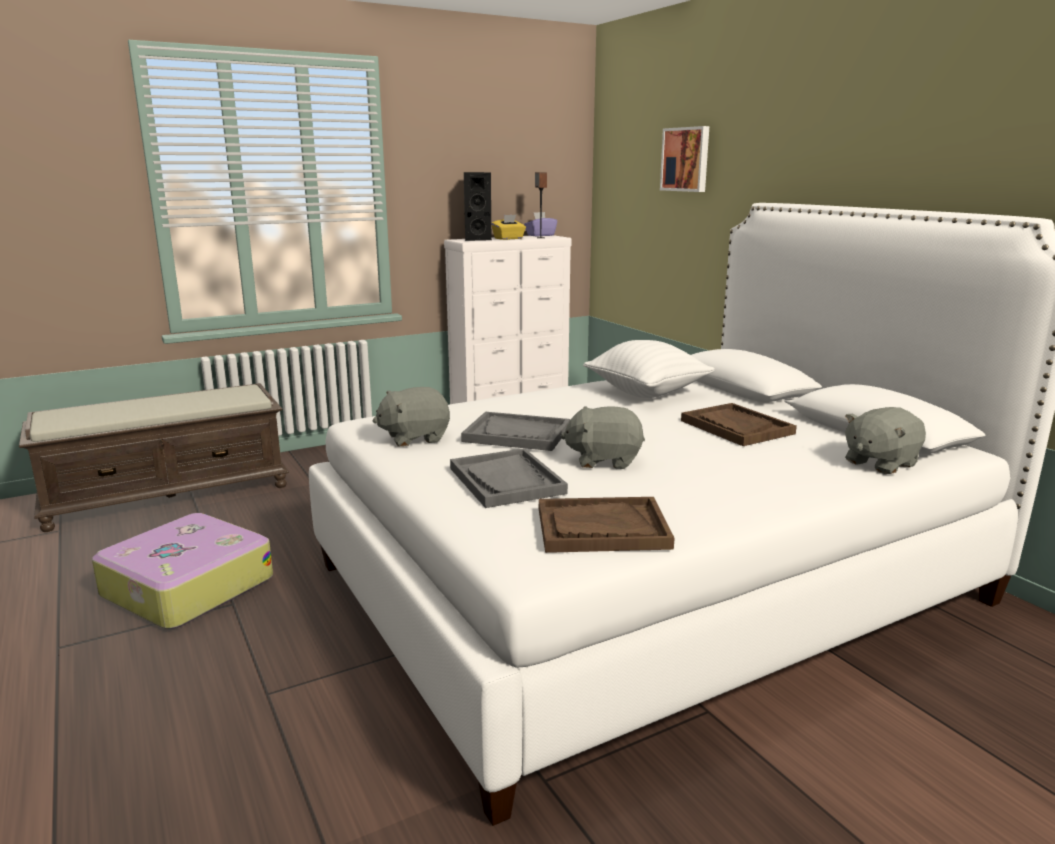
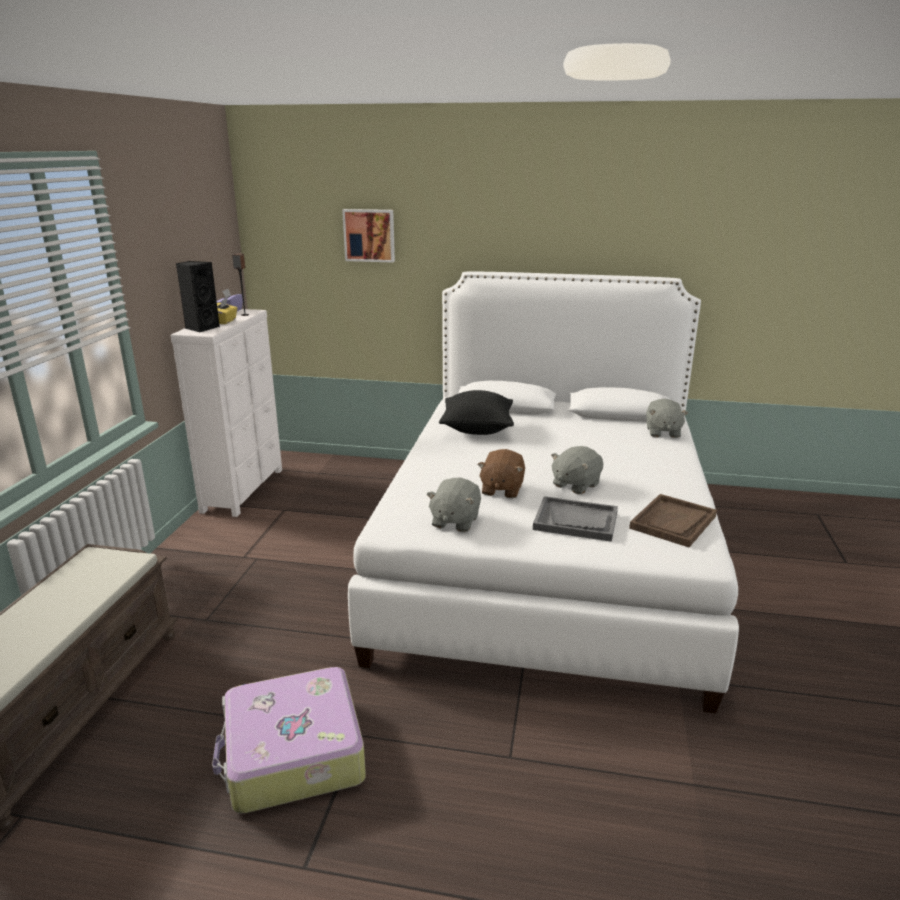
camera: 50 degrees left, 5 degrees up
(517, 434) = (501, 489): grey tray -> brown plush toy
(646, 393) = (477, 430): white pillow -> black pillow
(736, 427) = (572, 436): brown tray -> none

